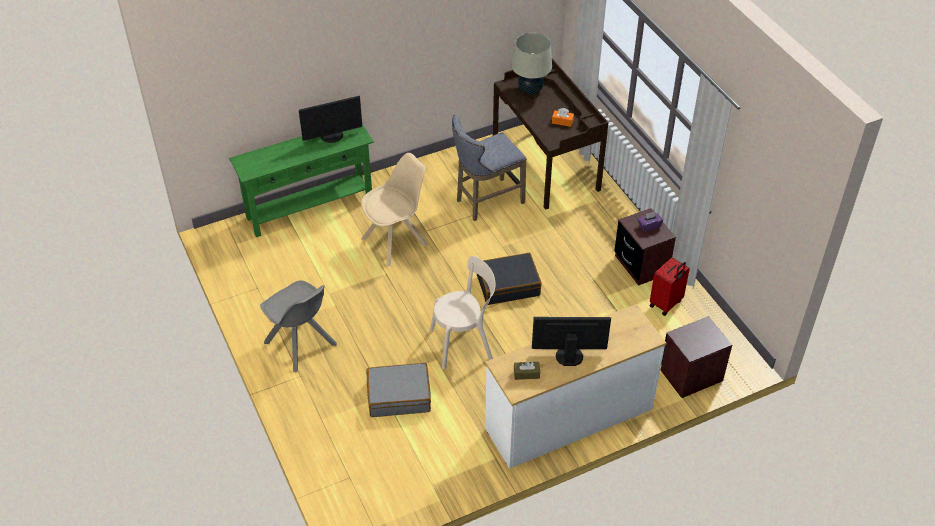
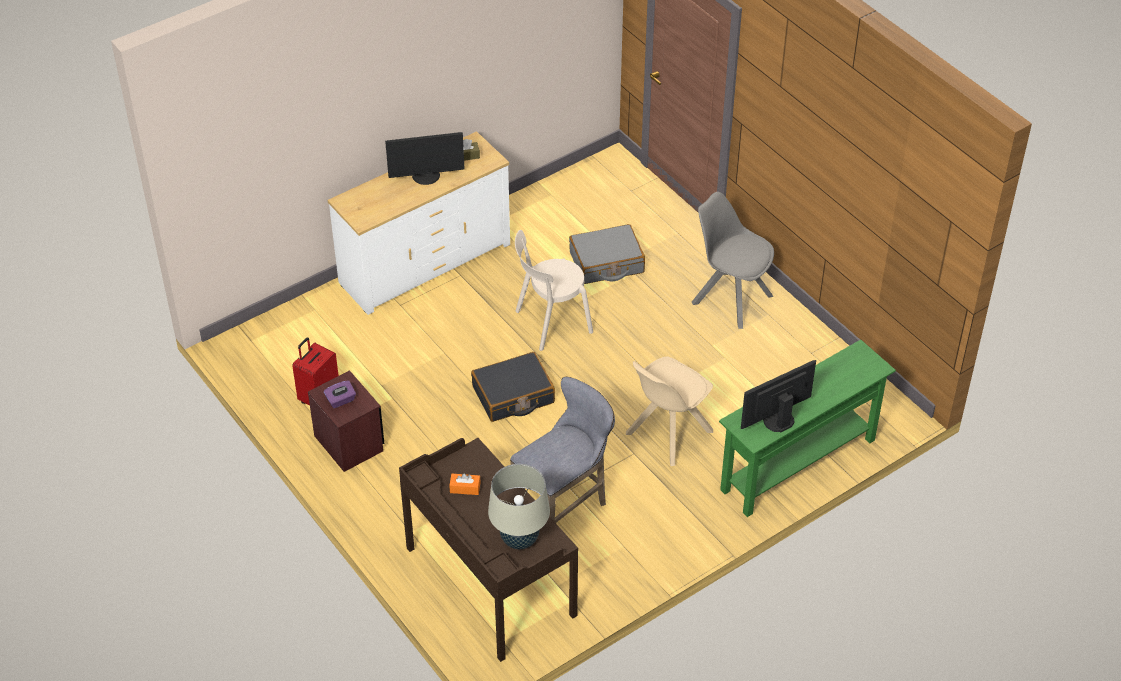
camera: 170 degrees right, 0 degrees up
(691, 375) = (294, 322): brown nightstand -> none

